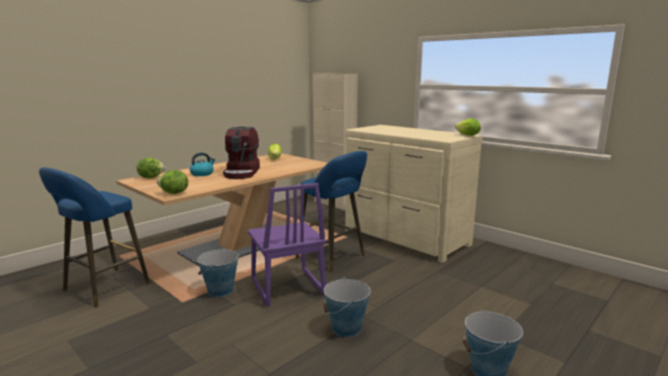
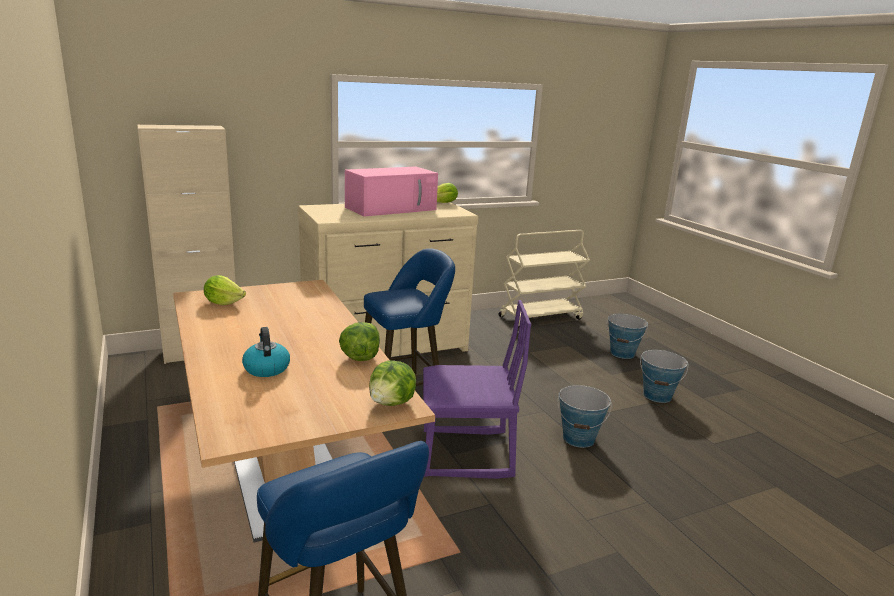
camera: 70 degrees left, 5 degrees up
(151, 177) = (230, 418): lettuce -> lettuce (360, 357)
(220, 291) = (443, 510): bucket -> bucket (622, 353)
(242, 173) = (302, 338): coffee machine -> none
(417, 132) = (392, 208): none -> pink microwave
(574, 281) = (540, 317): none -> beige cart

